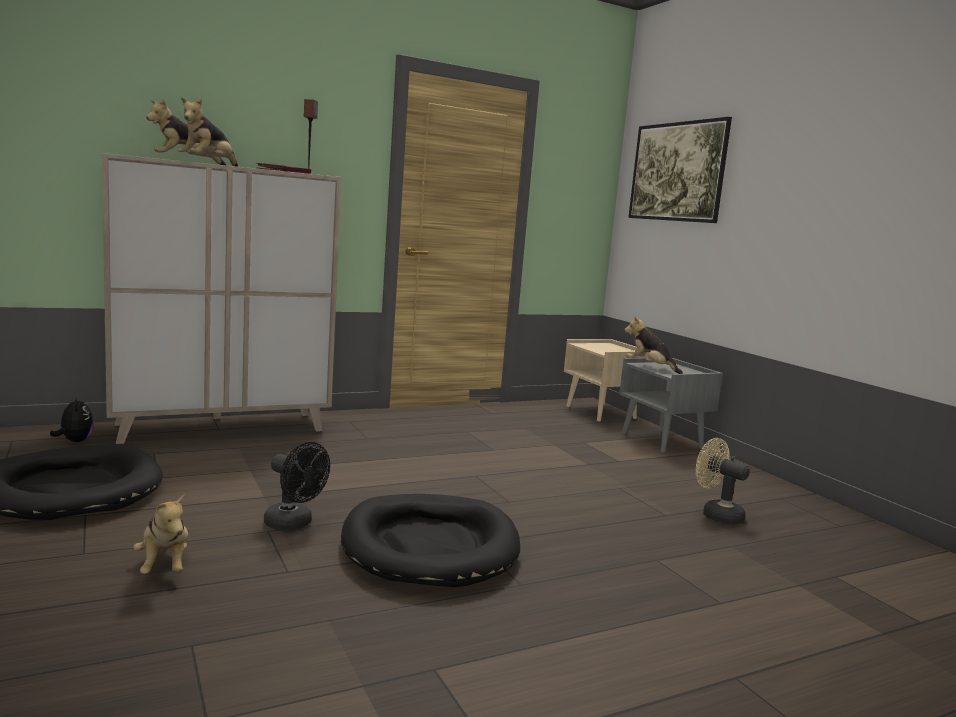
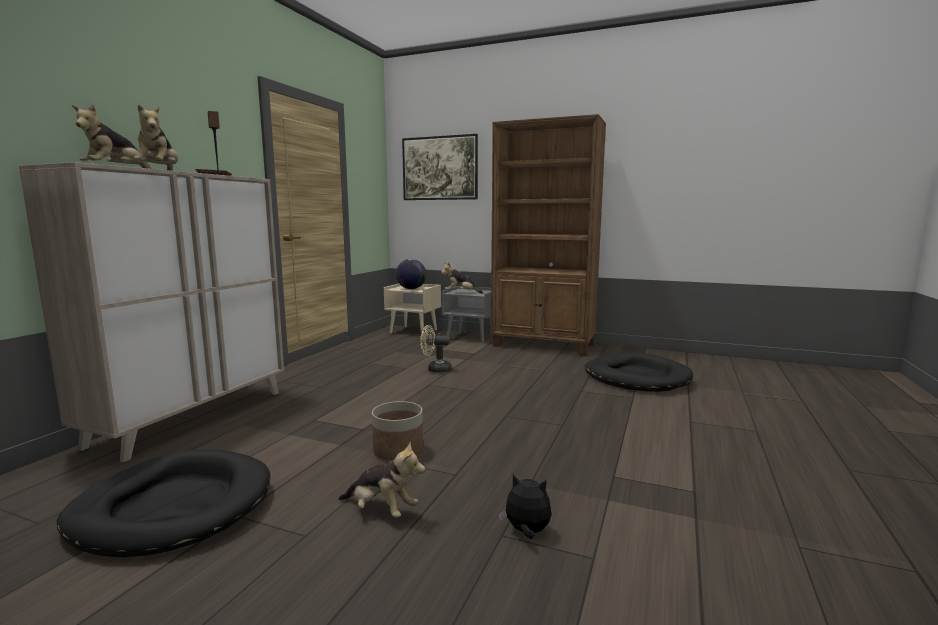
camera: 40 degrees left, 0 degrees up
(75, 441) = (71, 476): plush toy -> plush toy (527, 532)
(294, 524) = (398, 450): black fan -> planter
(430, 546) = (489, 427): black dog bed -> black dog bed (636, 377)
(603, 349) = (411, 289): none -> globe
(716, 514) = (559, 363): beige fan -> beige fan (435, 369)
(751, 484) = (544, 345): none -> brown bookcase

